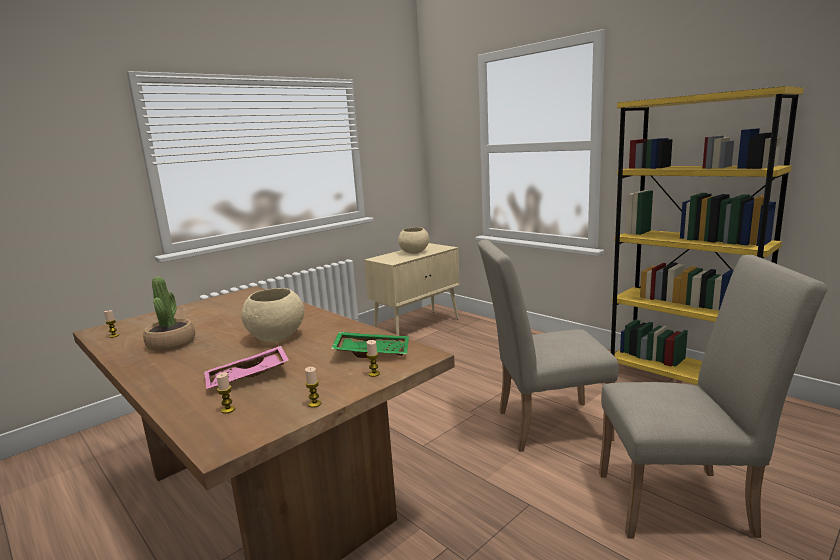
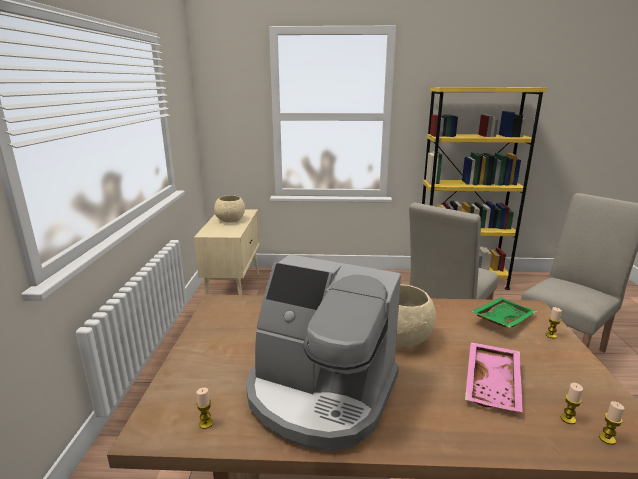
camera: 45 degrees left, 5 degrees up
(171, 344) = (320, 394): potted plant -> coffee machine
(314, 404) = (592, 377): candle -> candle (607, 439)

